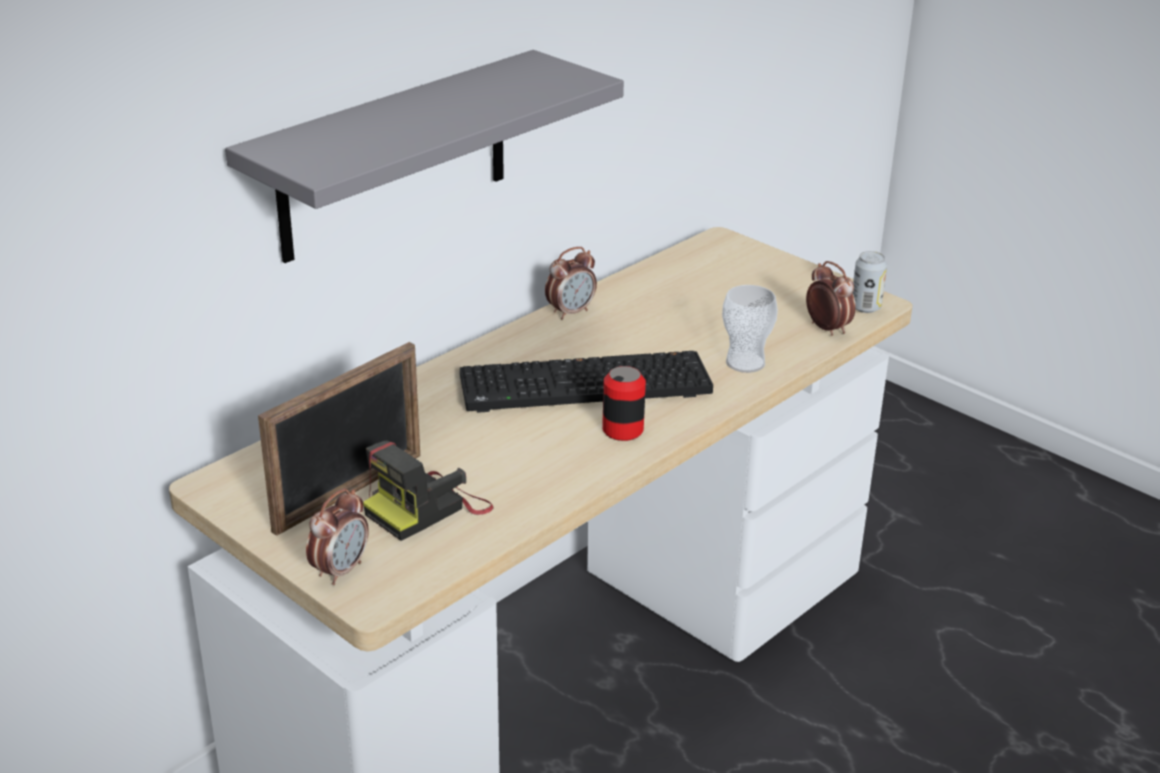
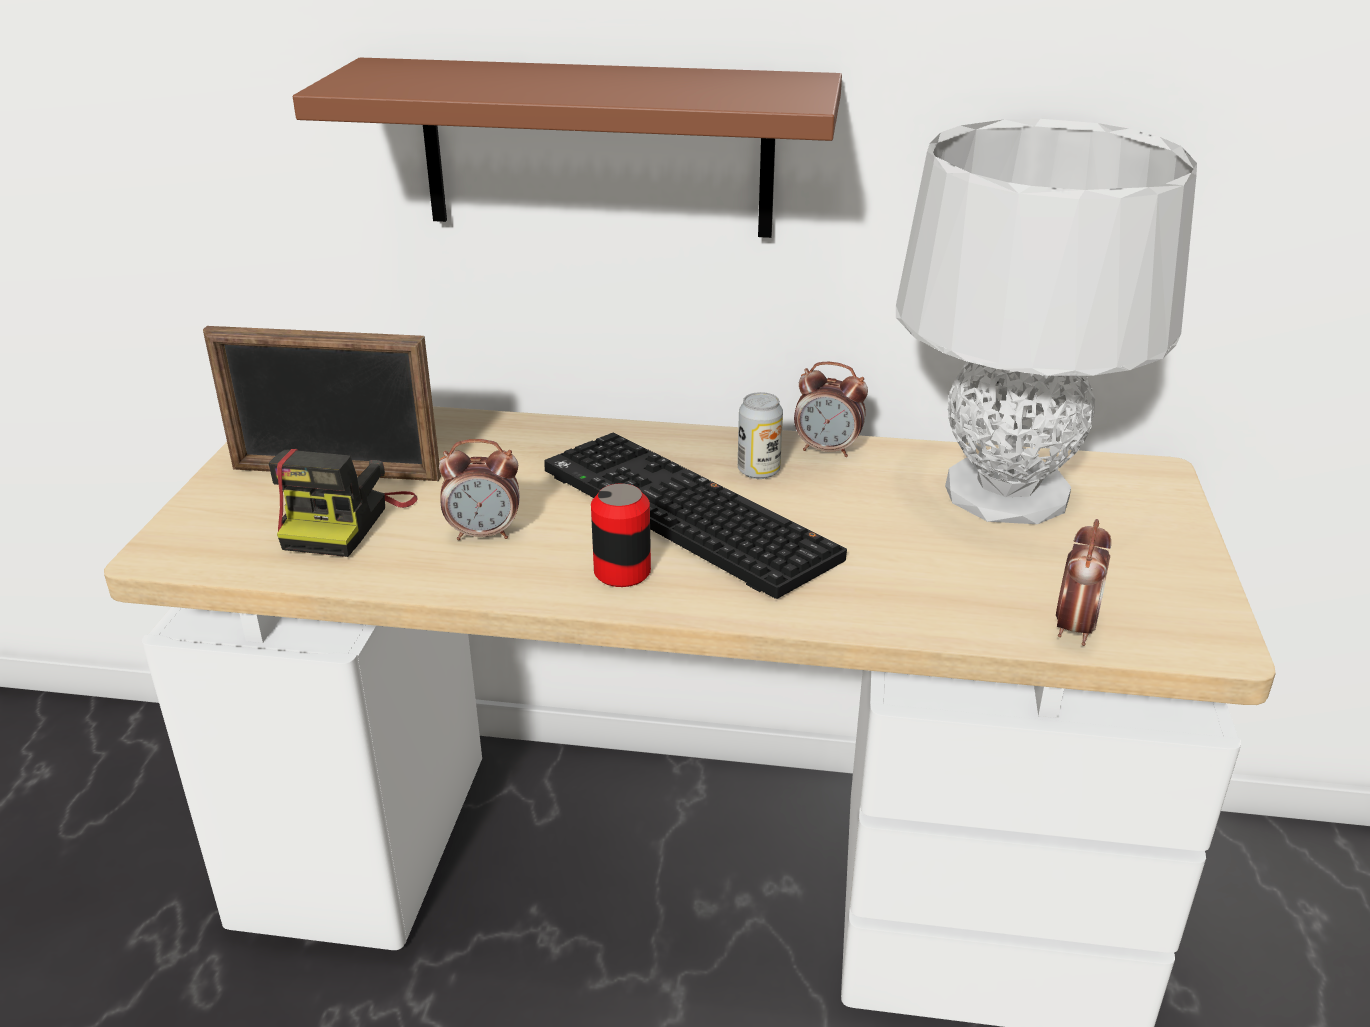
camera: 55 degrees right, 0 degrees up
(340, 570) = (198, 520): alarm clock -> alarm clock (484, 534)
(394, 157) = (597, 148): grey shelf -> brown shelf
(427, 508) = (345, 521): camera -> camera turned 90 degrees counterclockwise
(688, 285) = (1007, 493): none -> grey table lamp
(745, 363) = (888, 597): cup -> none
(865, 307) = (1186, 638): can -> can (758, 471)

